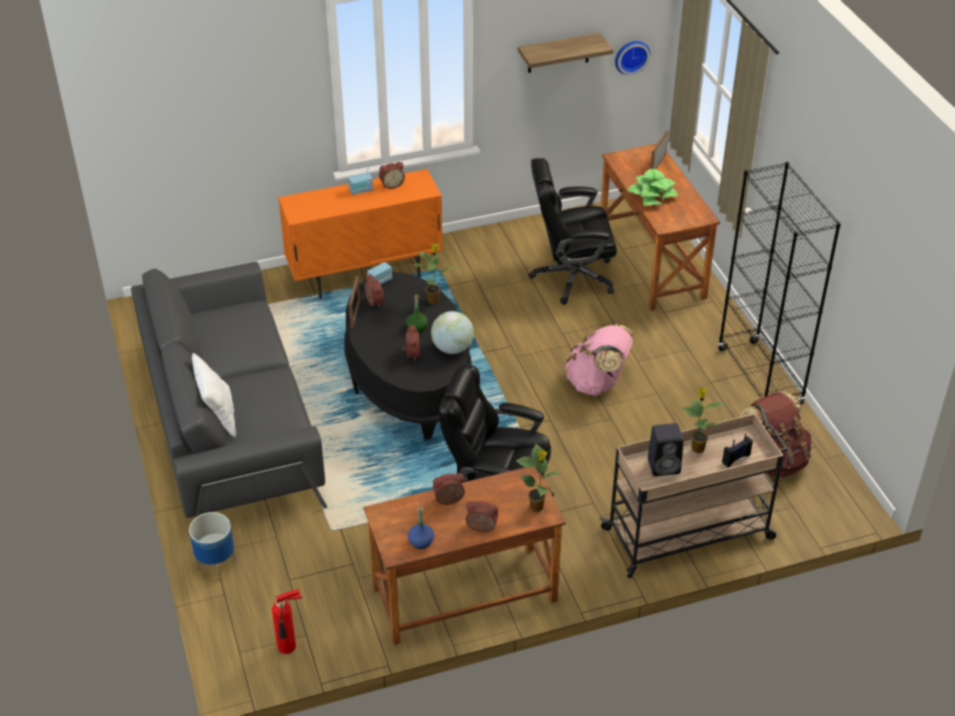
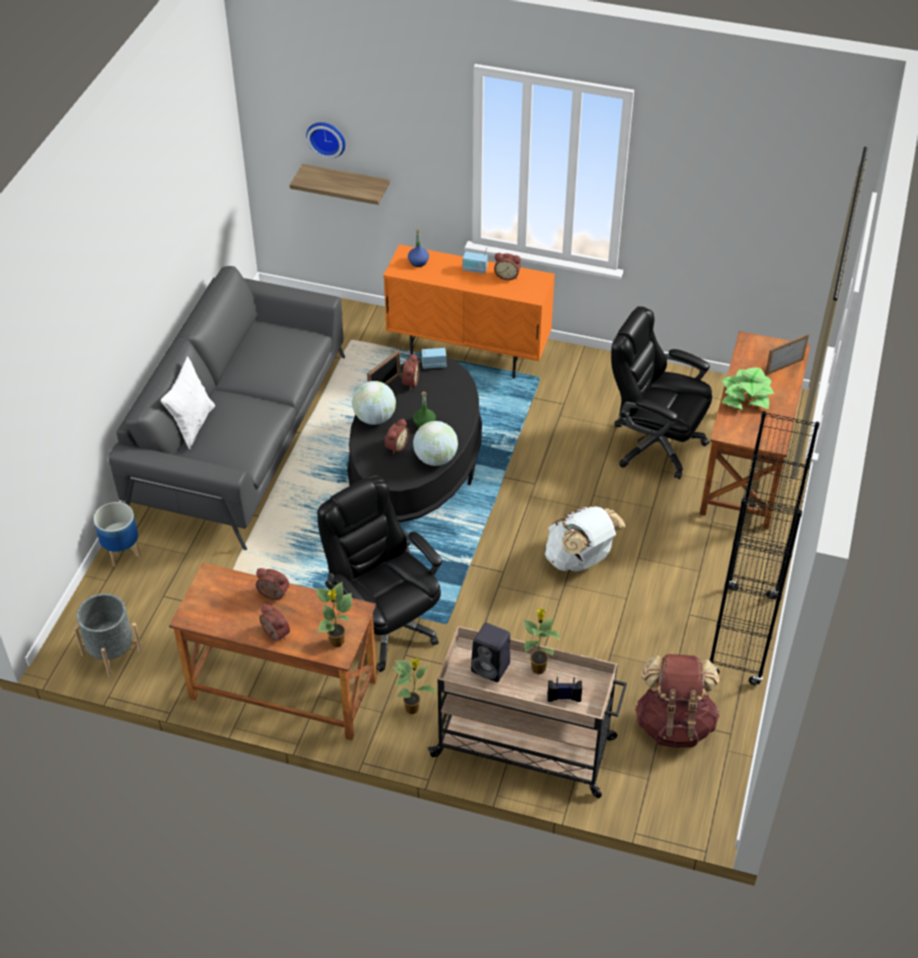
camera: 35 degrees right, 5 degrees up
(288, 647) = (112, 652): fire extinguisher -> grey planter
(372, 341) = (374, 418): none -> globe
(421, 542) = (216, 618): blue bottle -> blue bottle (418, 262)
(433, 300) = (463, 404): potted plant -> potted plant (413, 708)
(558, 53) = (724, 207): shelf -> shelf (346, 184)
(597, 383) = (580, 559): pink backpack -> white backpack
(631, 56) = (811, 239): wall clock -> wall clock (327, 138)

